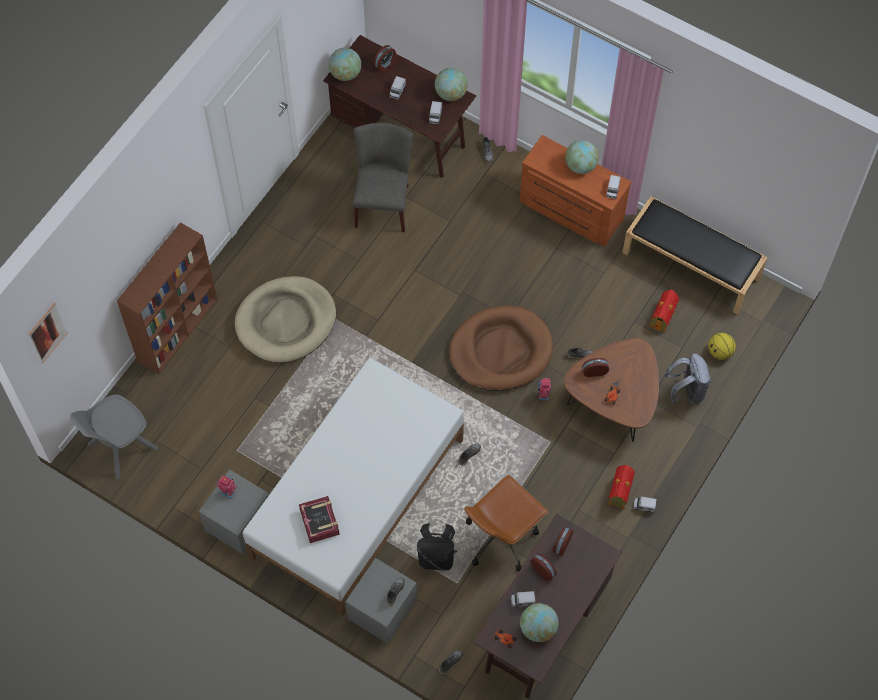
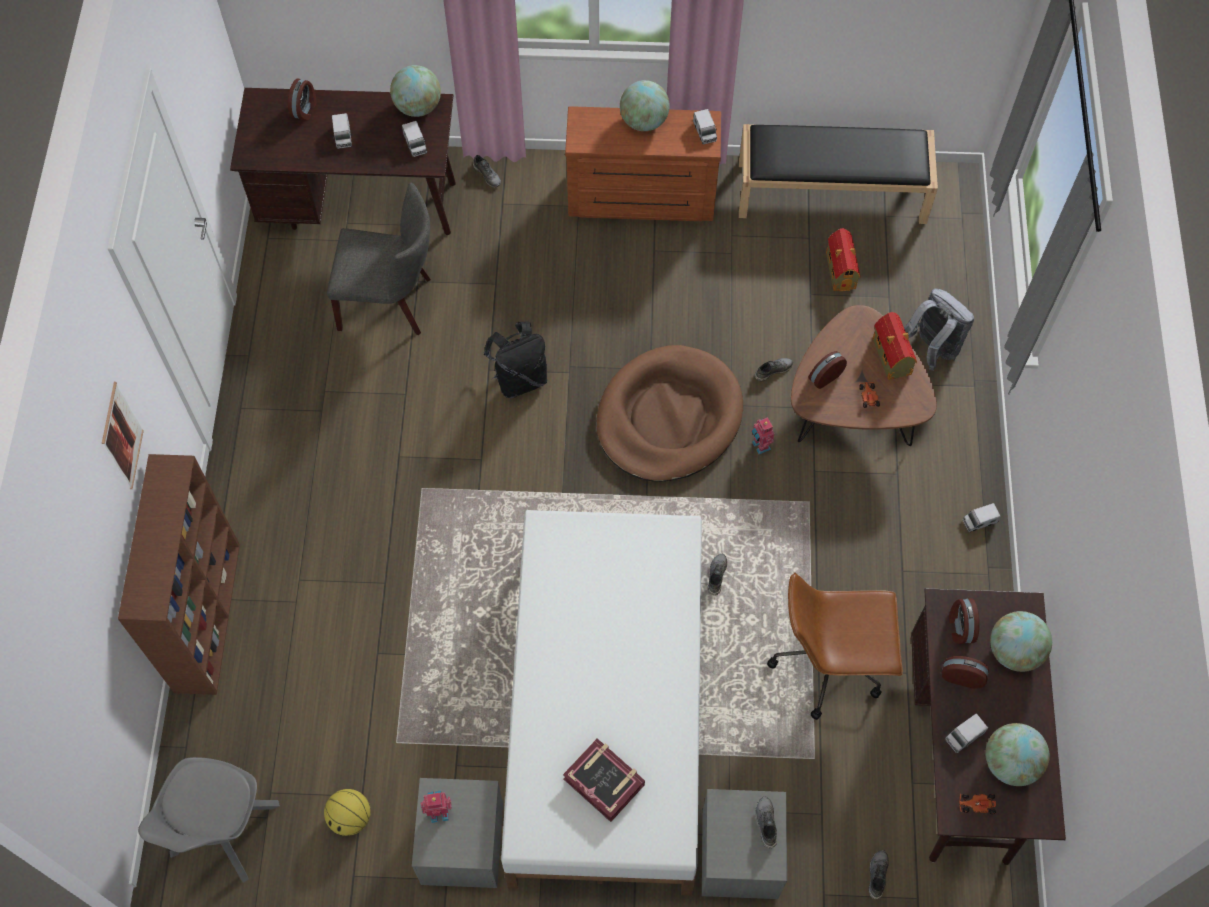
camera: 30 degrees left, 0 degrees up
(47, 333) = (47, 727): picture -> picture (122, 436)
(286, 321) = (356, 526): beige dog bed -> none
(345, 74) = (256, 146): globe -> globe (1014, 651)
(383, 202) = (391, 302): grey chair -> grey chair turned 120 degrees clockwise
(436, 557) = (763, 738): black backpack -> black backpack (520, 379)
(501, 537) = (829, 663): brown office chair -> brown office chair turned 75 degrees clockwise
(619, 492) = (938, 520): toy house -> toy house (892, 357)
(720, 352) = (938, 280): basketball -> basketball (350, 818)

